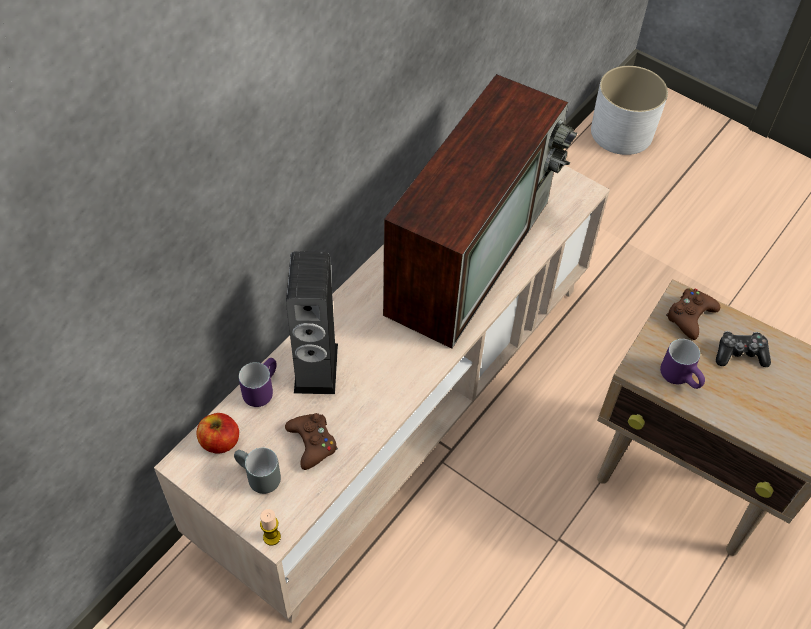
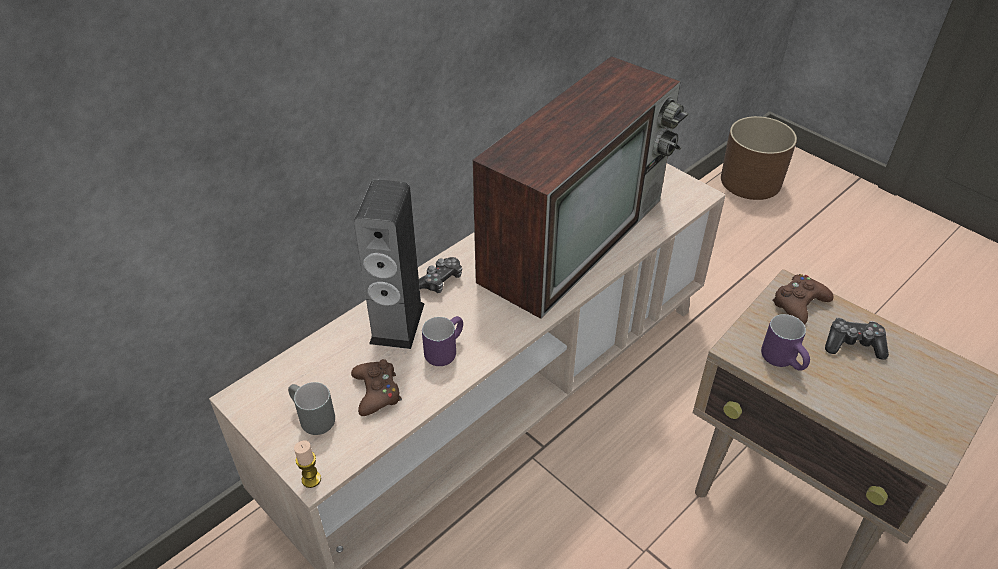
camera: 10 degrees right, 10 degrees down
(220, 441) = (282, 381): apple -> none
(260, 389) = (336, 337): purple mug -> purple mug (443, 350)
(348, 317) = (440, 281): none -> game controller
(622, 133) = (751, 181): white planter -> brown planter

